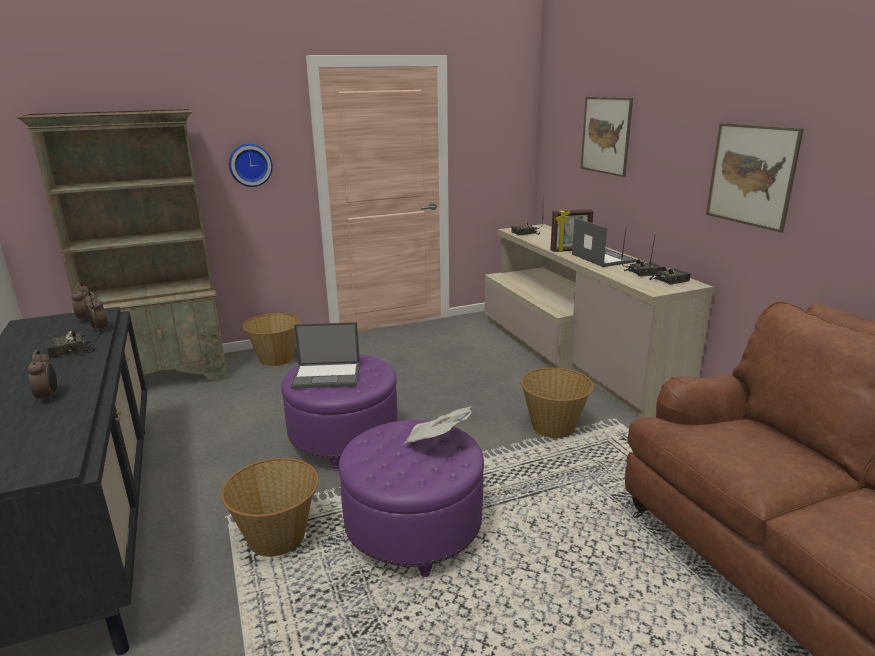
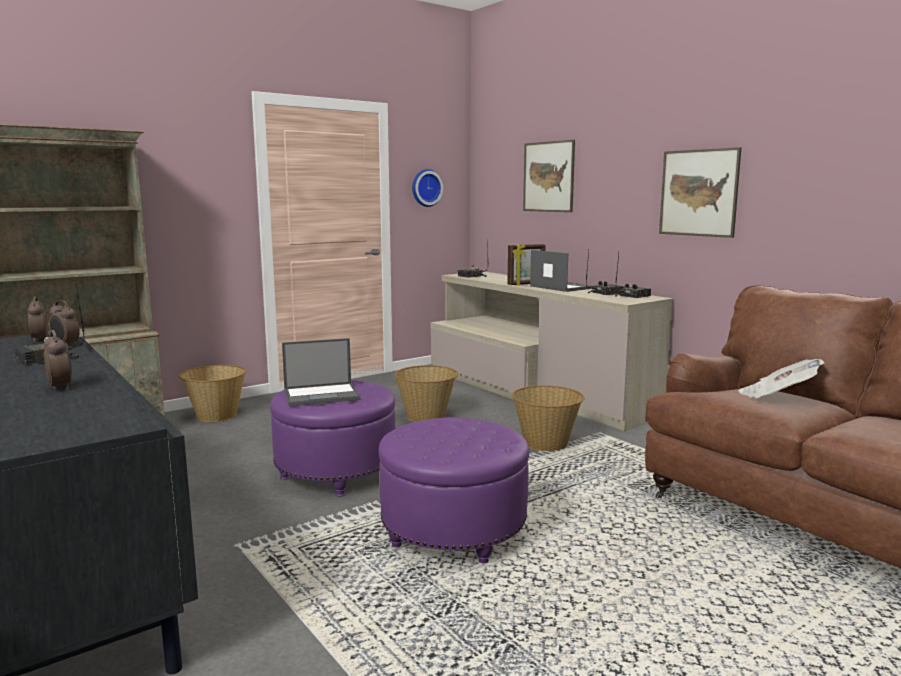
camera: 15 degrees left, 10 degrees down
(250, 165) = (189, 199): wall clock -> wall clock (425, 188)
(278, 538) = (307, 555): basket -> basket (426, 416)
(437, 441) = (474, 428): newspaper -> newspaper (777, 397)

